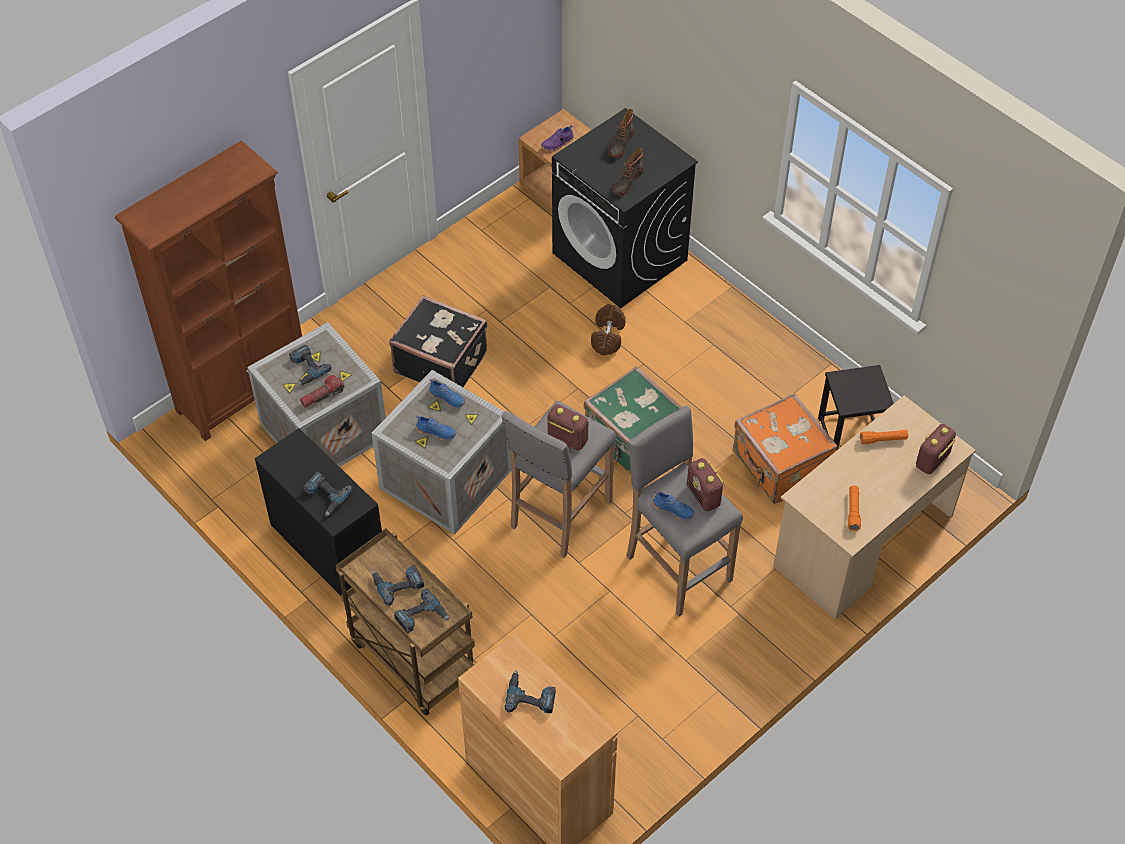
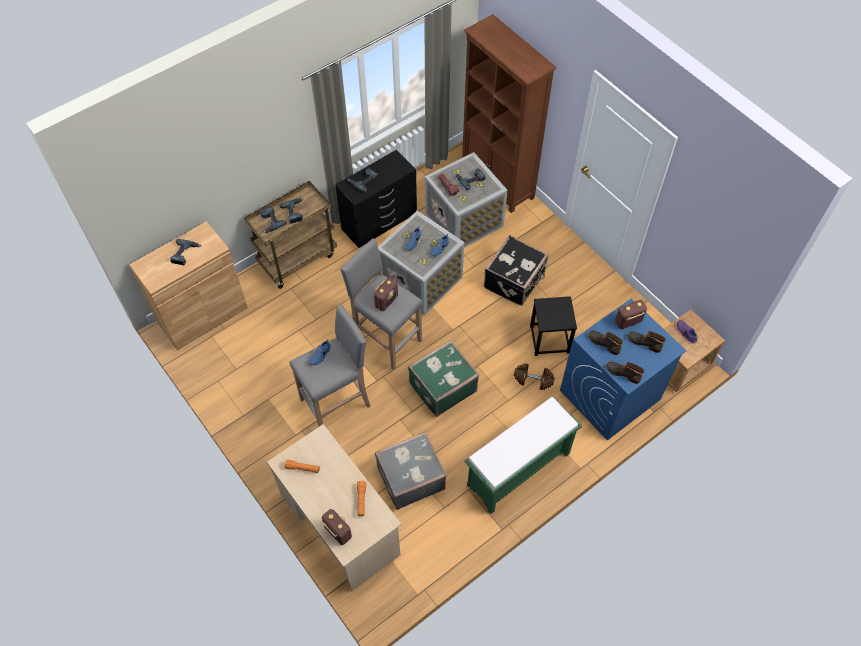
camera: 95 degrees right, 5 degrees up
(620, 257) = (609, 395): black washing machine -> blue washing machine
(668, 165) = (623, 373): none -> boot
(703, 496) = (328, 374): radio -> radio (628, 322)
(747, 349) = (518, 470): none -> green bench
(780, 466) = (410, 477): orange suitcase -> grey suitcase
(850, 435) = (433, 531): black stool -> black stool (549, 339)

